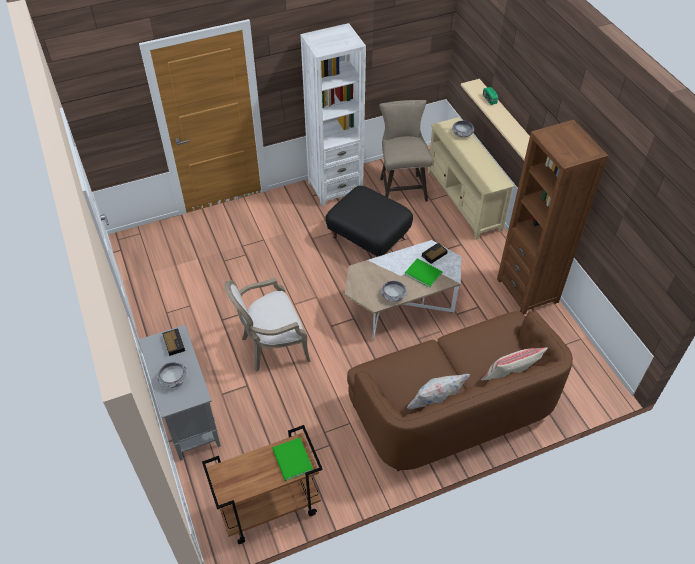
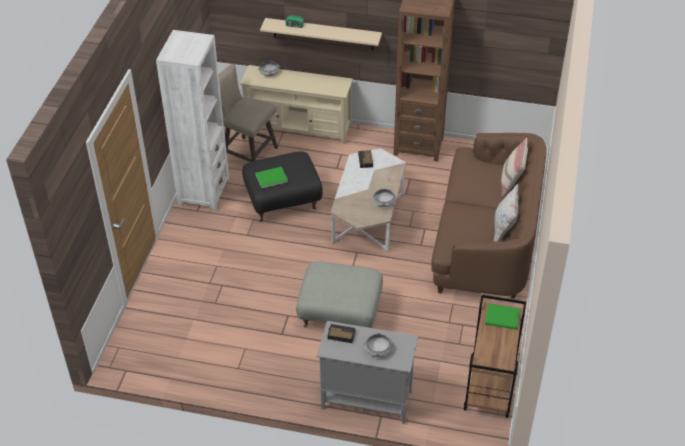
camera: 55 degrees left, 5 degrees down
(271, 346) = (339, 315): armchair -> grey ottoman
(423, 272) = (377, 175): green book -> green book (270, 178)

